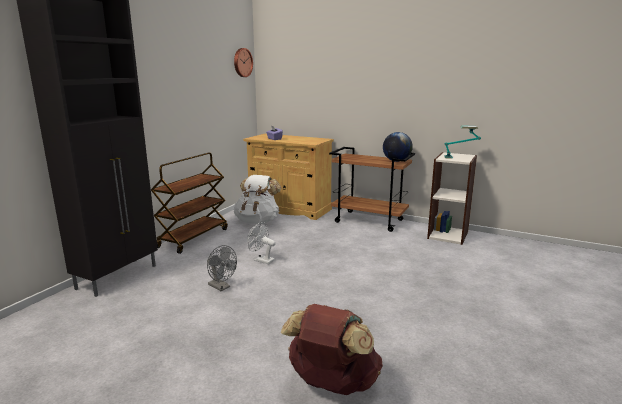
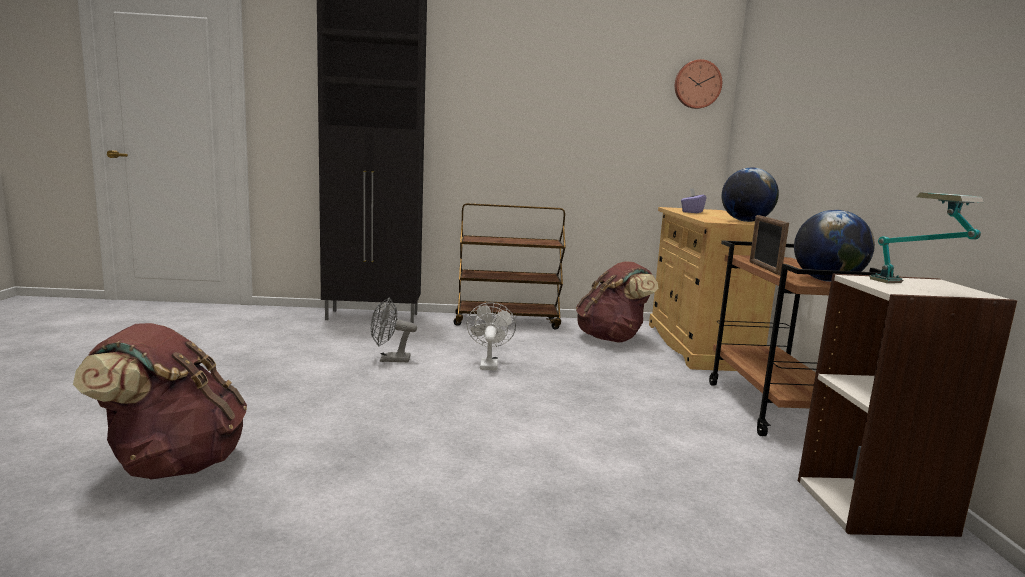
camera: 60 degrees right, 5 degrees down
(221, 287) = (389, 359): grey fan -> grey fan turned 75 degrees clockwise
(258, 222) = (612, 338): white backpack -> brown backpack
(316, 140) = (746, 221): none -> globe
(368, 161) = (764, 268): none -> picture frame

